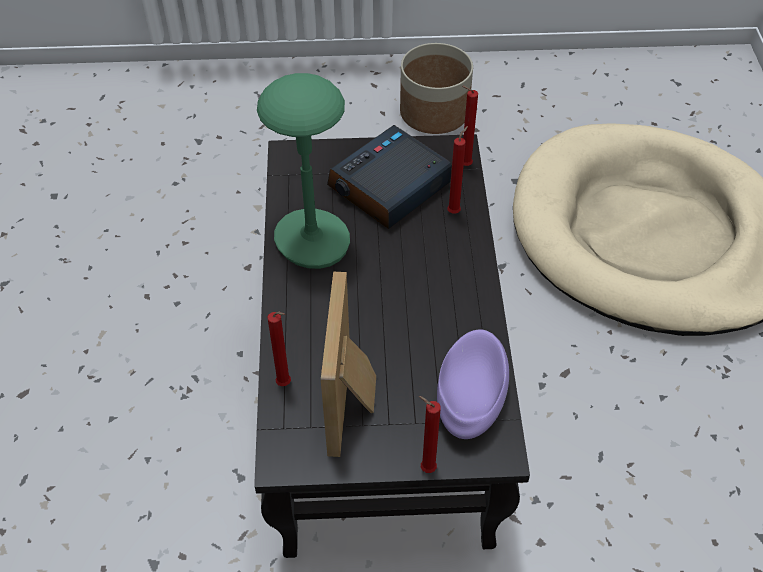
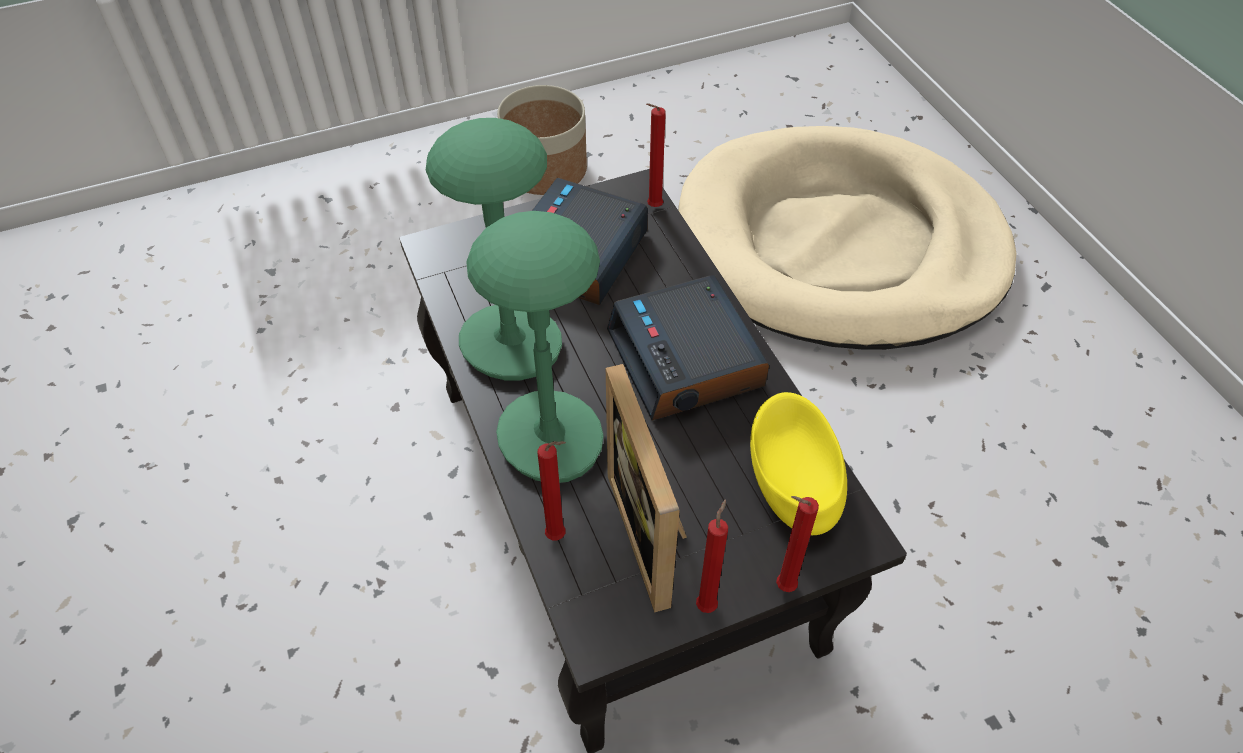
camera: 20 degrees left, 0 degrees up
(310, 316) = (551, 439): none -> green table lamp
(435, 287) = (687, 360): none -> alarm clock
(455, 211) = (668, 263): red candle -> red candle (707, 603)
(471, 397) = (794, 480): purple bowl -> yellow bowl

